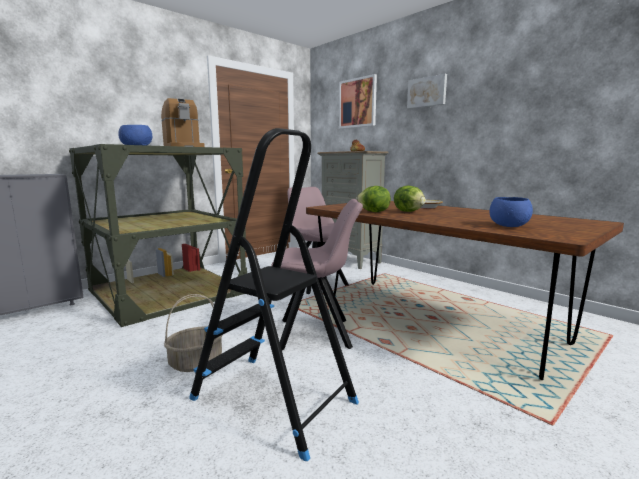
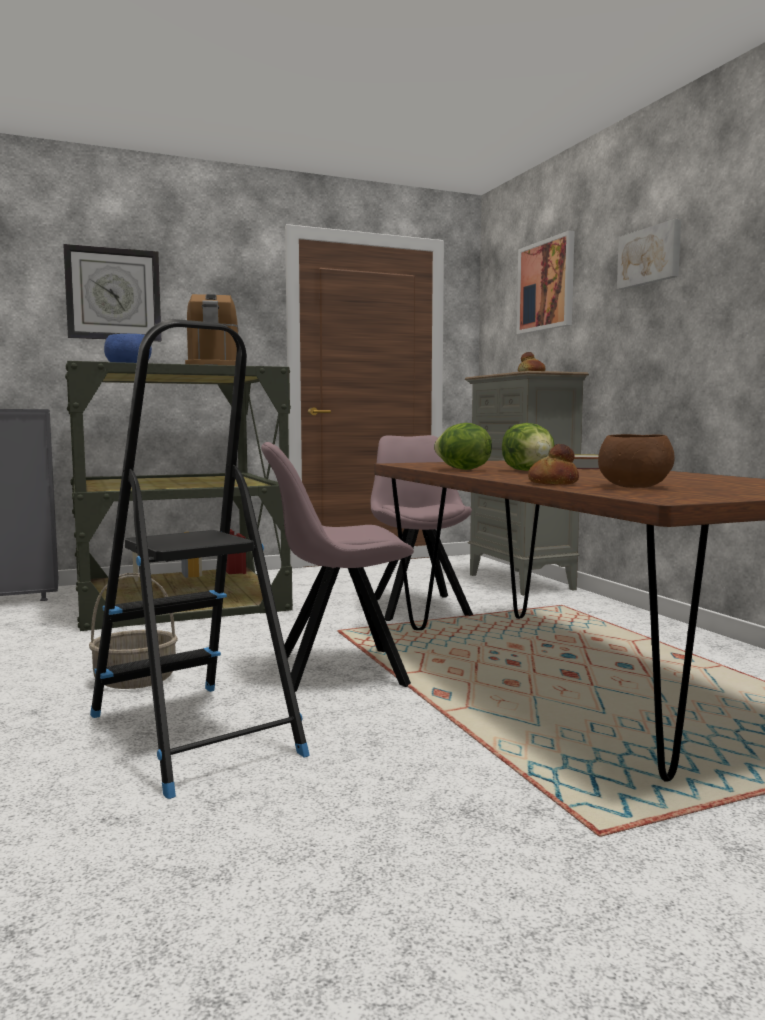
camera: 20 degrees right, 5 degrees down
(98, 94) = (113, 294): none -> wall clock
(315, 334) = (339, 671): pink chair -> pink chair turned 150 degrees clockwise
(461, 224) = (552, 483): none -> bread
(508, 226) = (633, 487): blue bowl -> brown bowl

